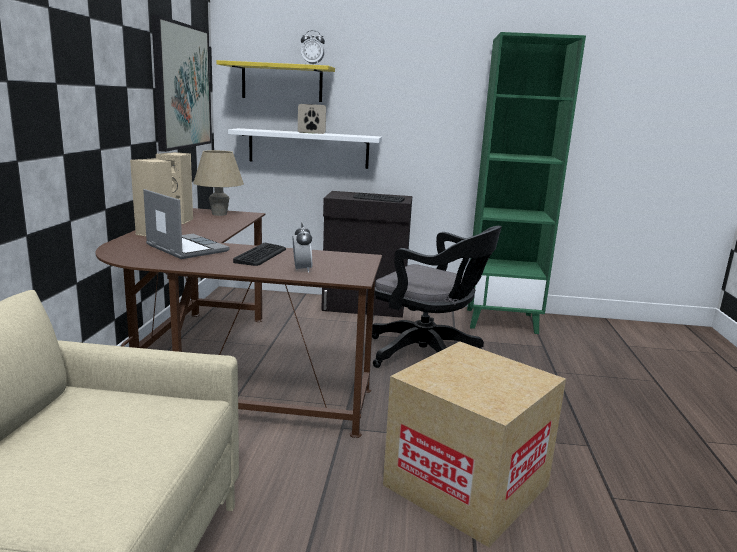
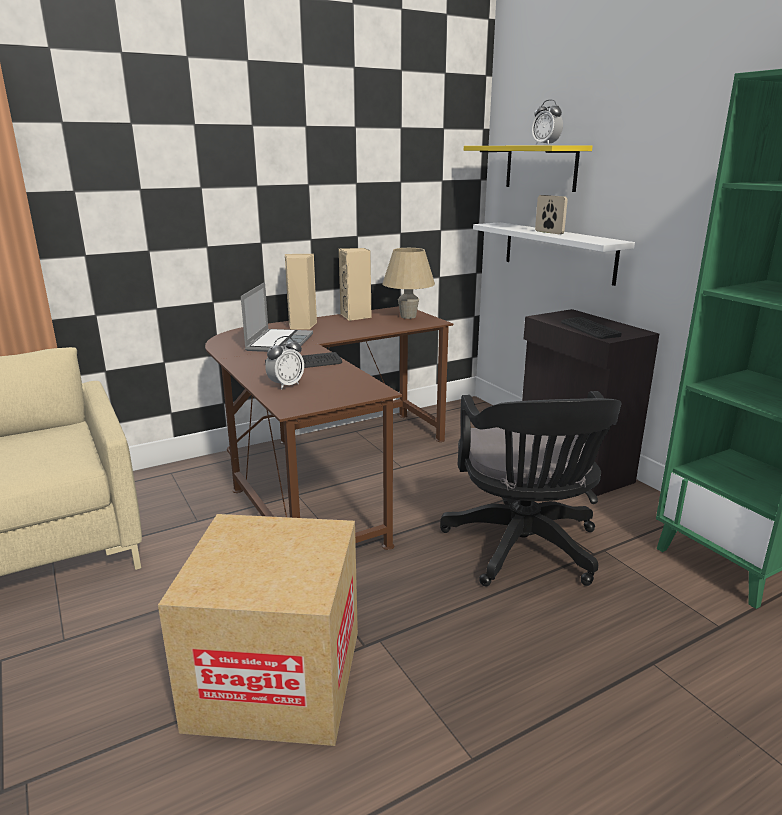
camera: 55 degrees right, 5 degrees up
(181, 86) = (411, 178): picture -> none

